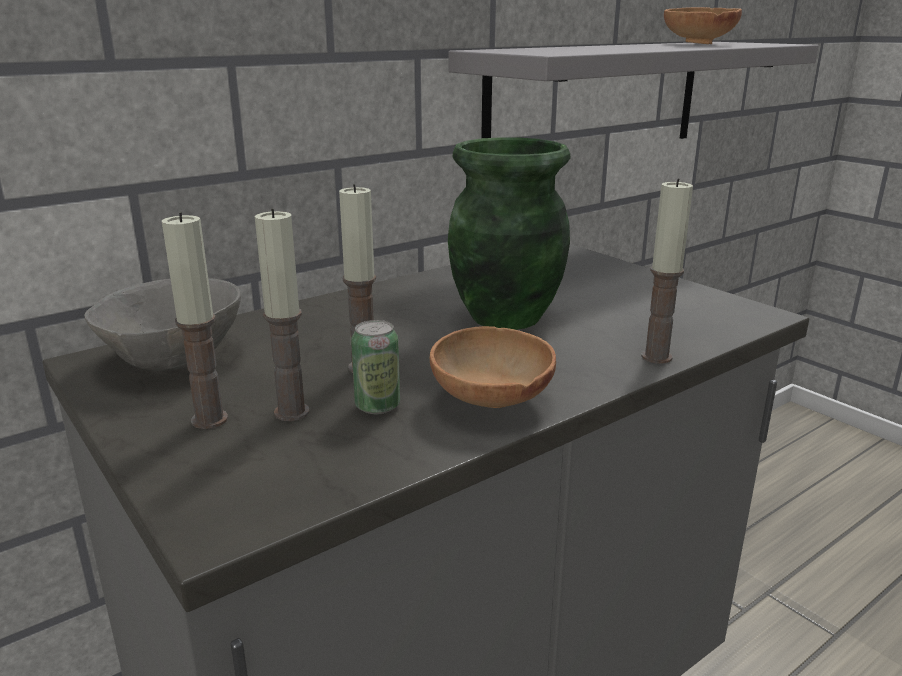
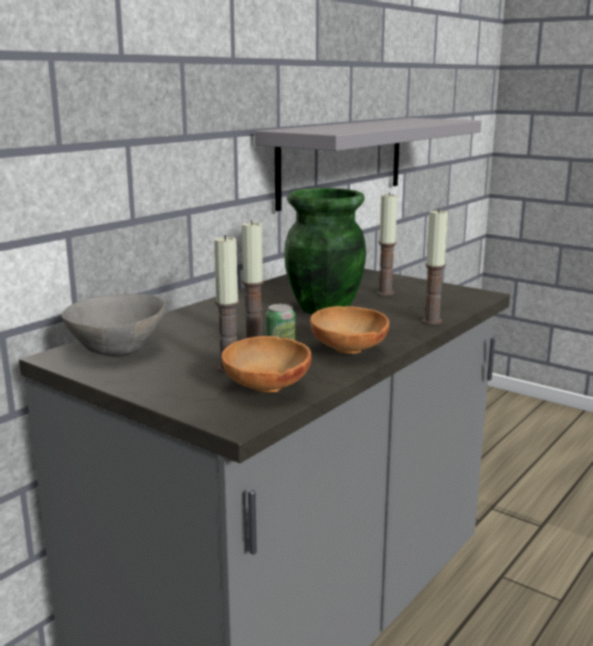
camera: 15 degrees left, 5 degrees down
(209, 419) = (179, 376): candle -> candle (385, 293)
(697, 44) = (406, 121): brown bowl -> brown bowl (265, 389)

